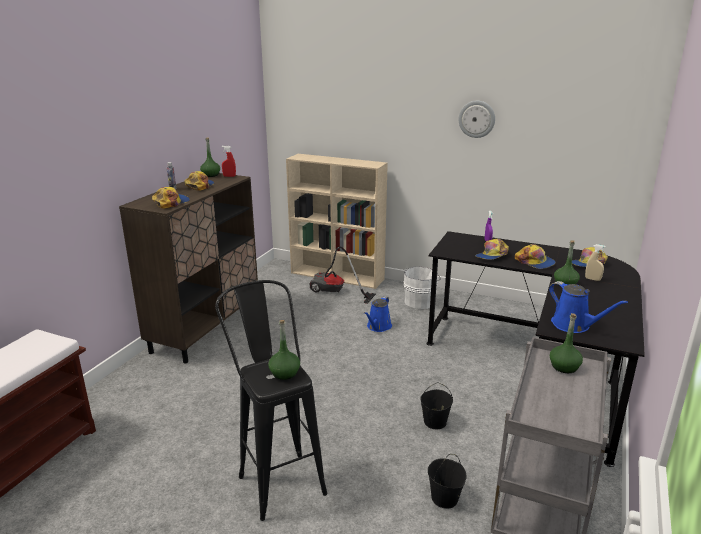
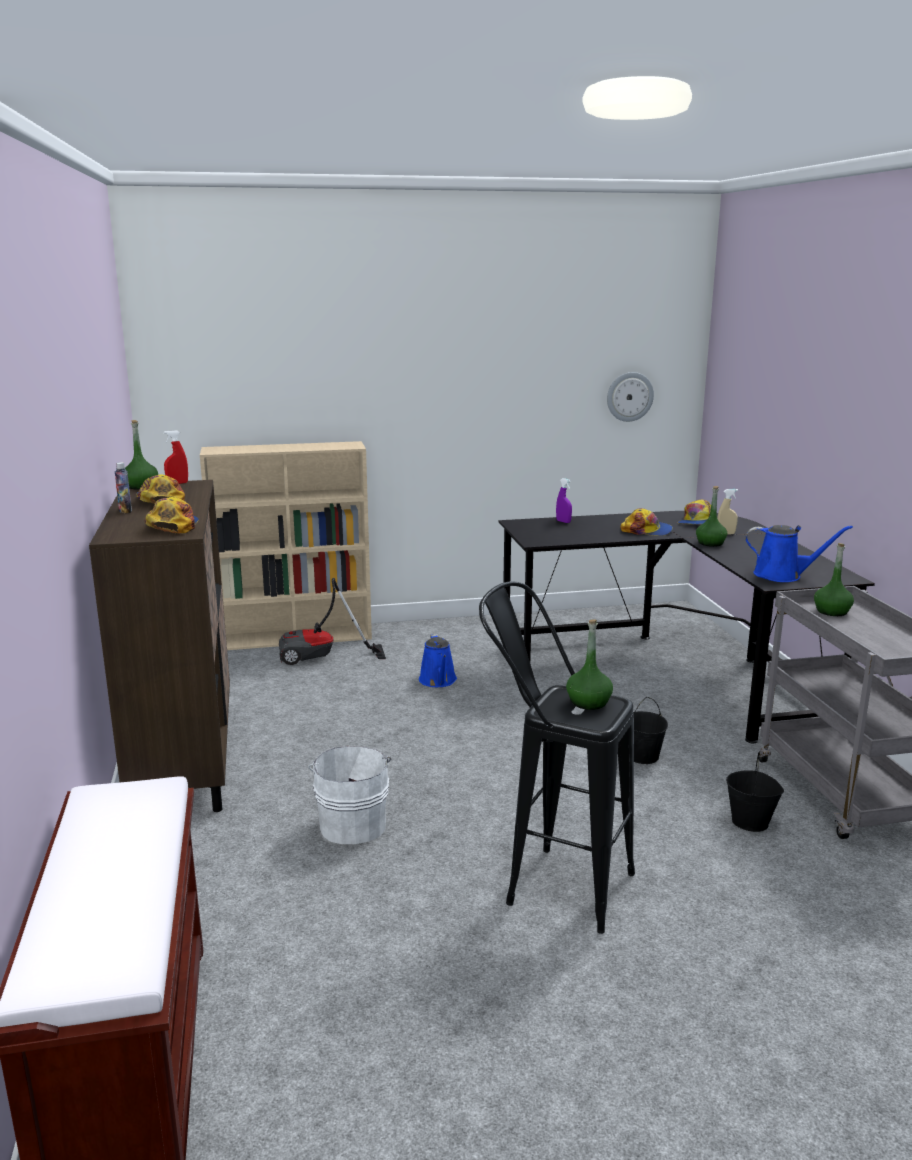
camera: 35 degrees left, 5 degrees down
(420, 301) = (449, 638): white bucket -> white bucket (353, 823)
(476, 119) = (488, 363): wall clock -> wall clock (629, 396)
(492, 255) = (593, 533): cap -> none

